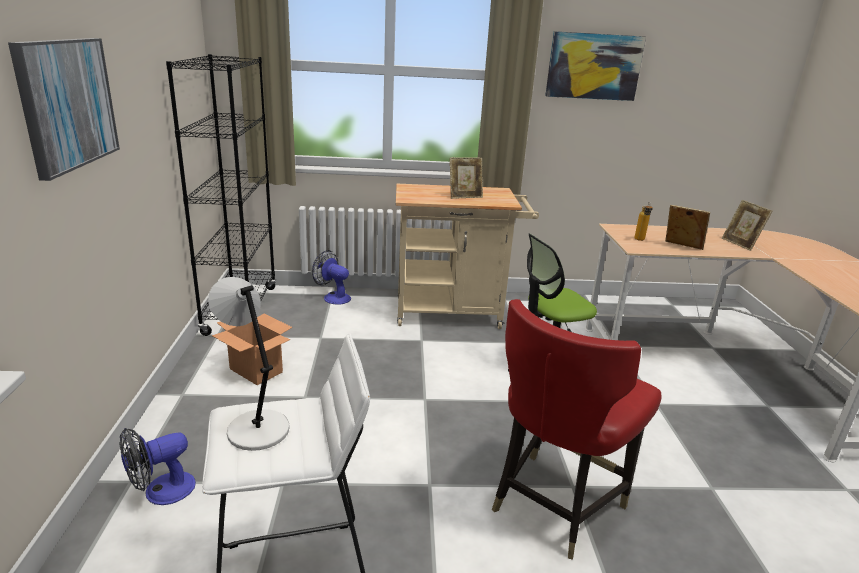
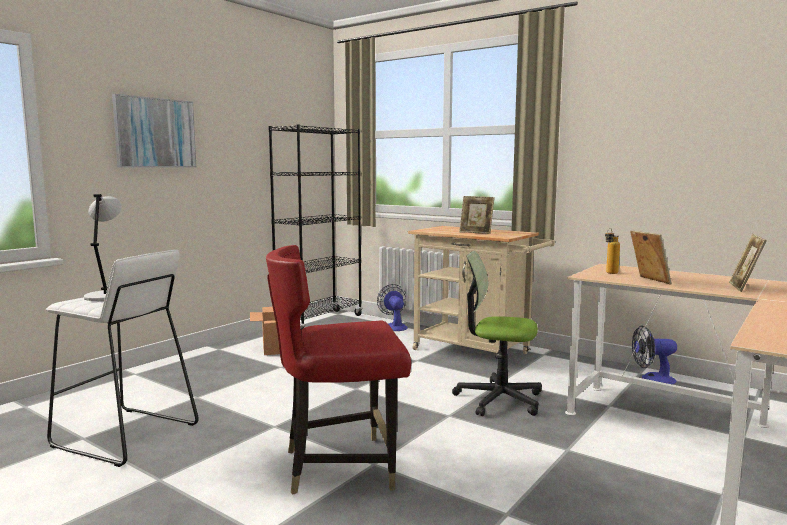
camera: 40 degrees right, 15 degrees down
(161, 492) = (139, 381): fan -> fan (652, 379)
(593, 66) = (629, 111): picture -> none

